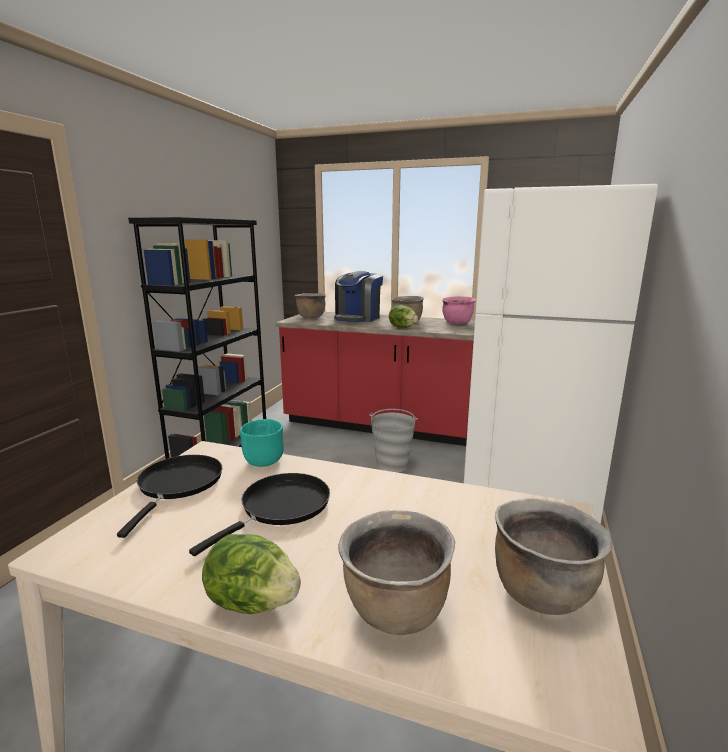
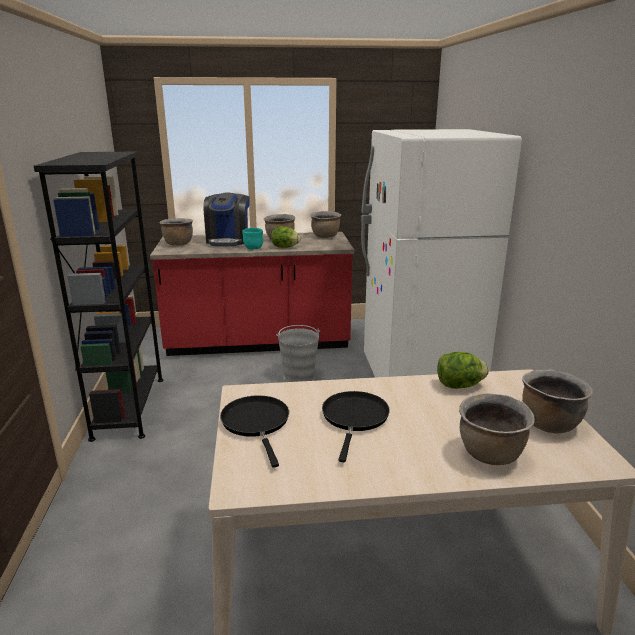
camera: 25 degrees left, 5 degrees up
(252, 602) = (410, 475): lettuce -> lettuce (459, 386)
(263, 461) = (298, 390): turquoise bowl -> turquoise bowl (253, 248)
(457, 323) = (325, 236): pink cooking pot -> brown cooking pot

